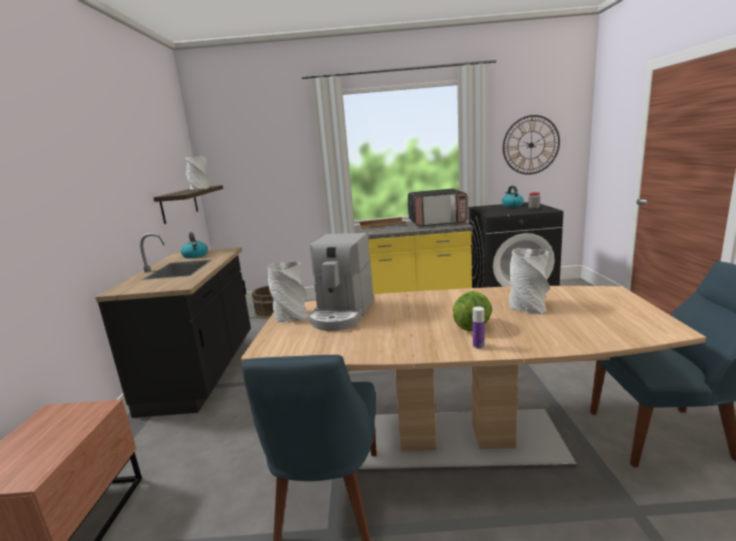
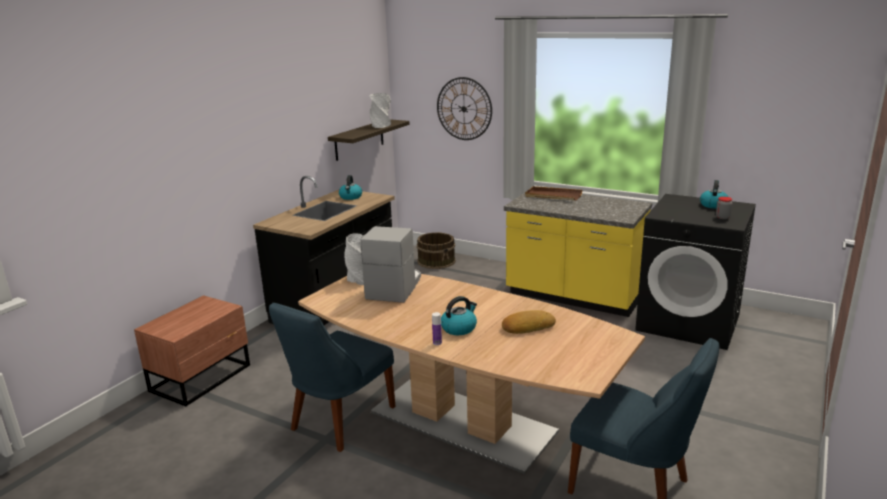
camera: 30 degrees right, 5 degrees up
(342, 313) = (394, 287): coffee machine -> coffee machine turned 150 degrees clockwise
(437, 222) = (611, 207): microwave -> none
(472, 326) = (459, 328): lettuce -> kettle
(527, 306) = (527, 326): grey vase -> bread
(531, 145) = (773, 127): wall clock -> wall clock (464, 109)

